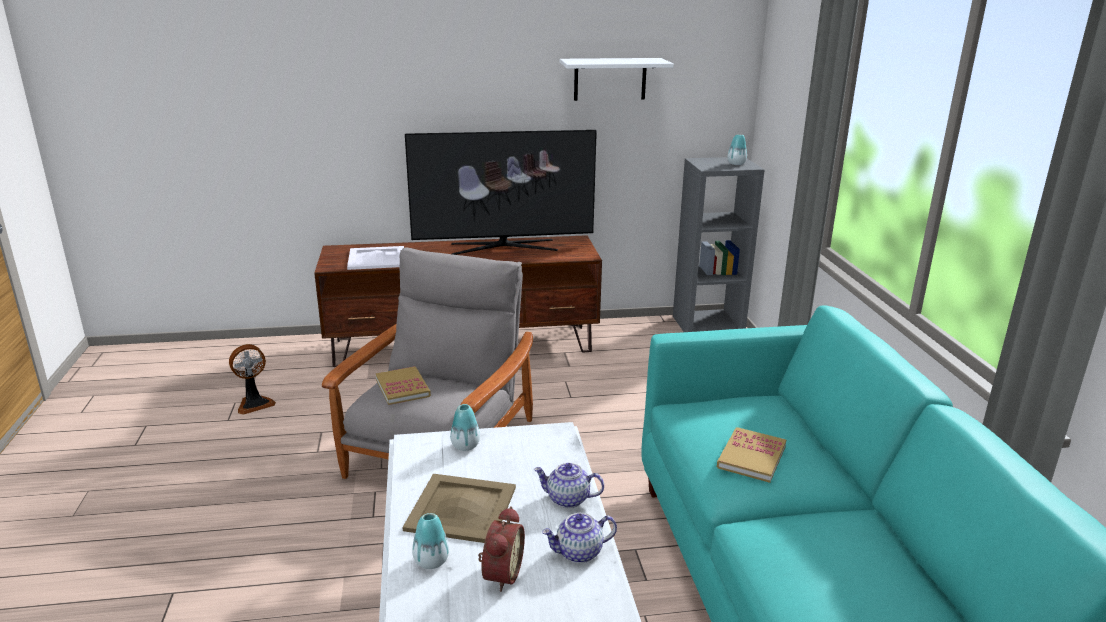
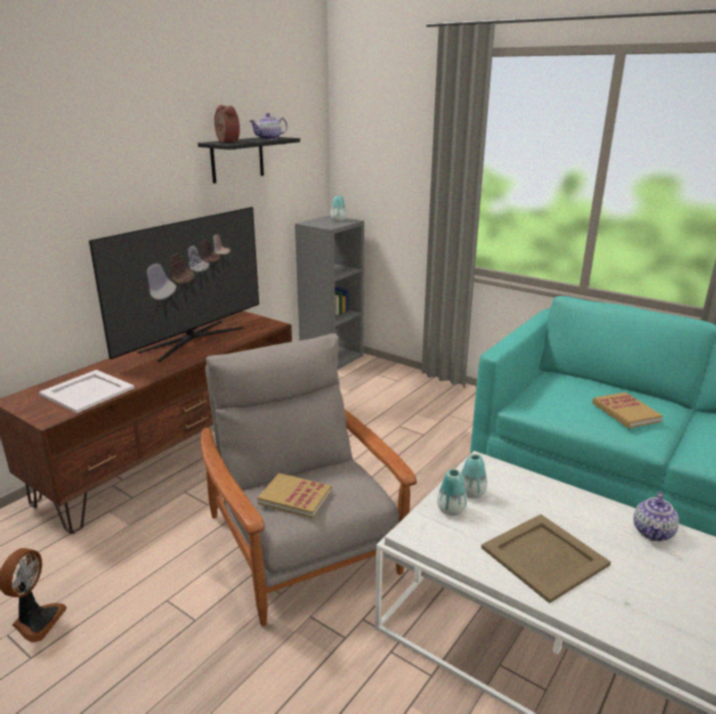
camera: 45 degrees left, 0 degrees up
(431, 561) = (609, 608): vase -> vase (471, 493)
(500, 574) = (654, 581): alarm clock -> alarm clock (226, 142)
(567, 499) = (579, 503): teapot -> teapot (269, 139)
(610, 79) = (237, 159): white shelf -> black shelf

